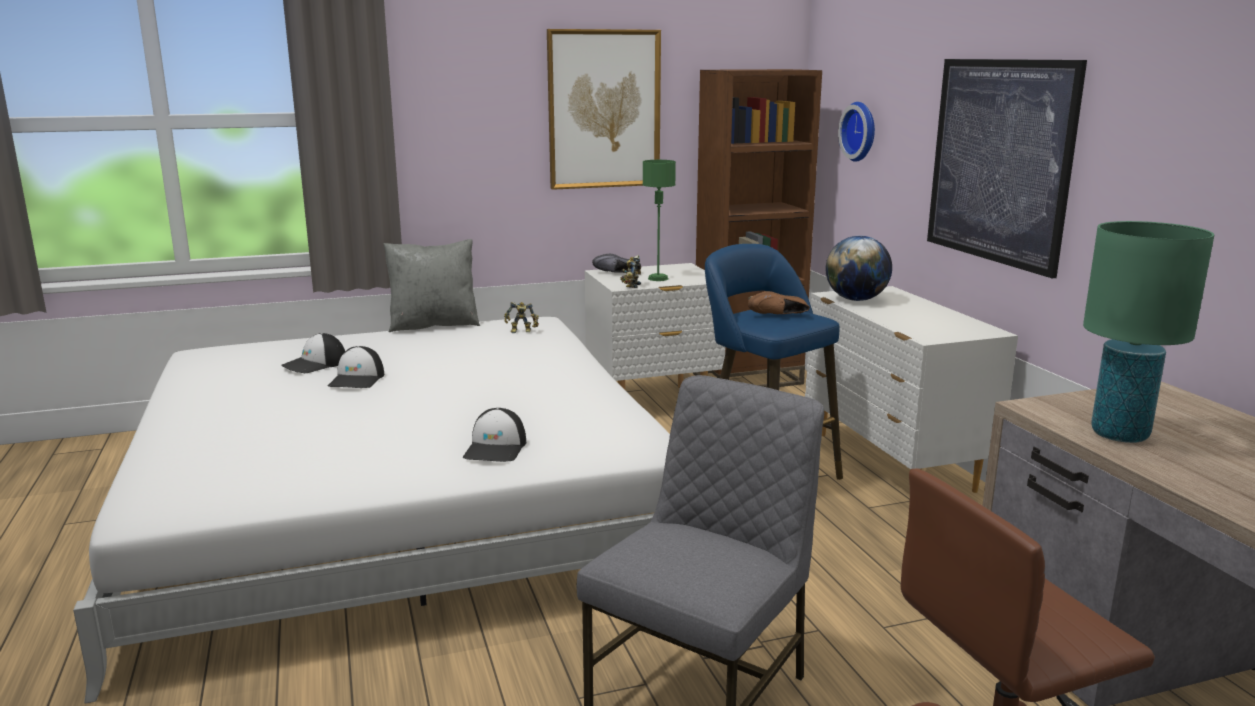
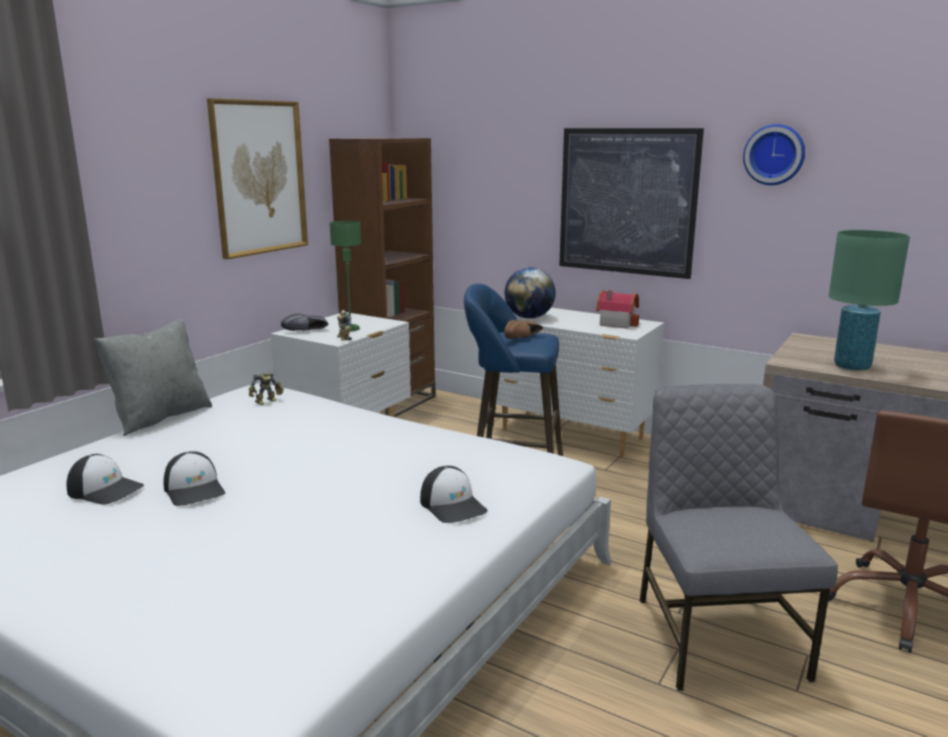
camera: 40 degrees left, 0 degrees up
(315, 364) = (105, 489): cap -> cap turned 75 degrees counterclockwise
(861, 131) = (469, 187): wall clock -> wall clock (774, 154)
(948, 324) = (616, 323): none -> toy house

